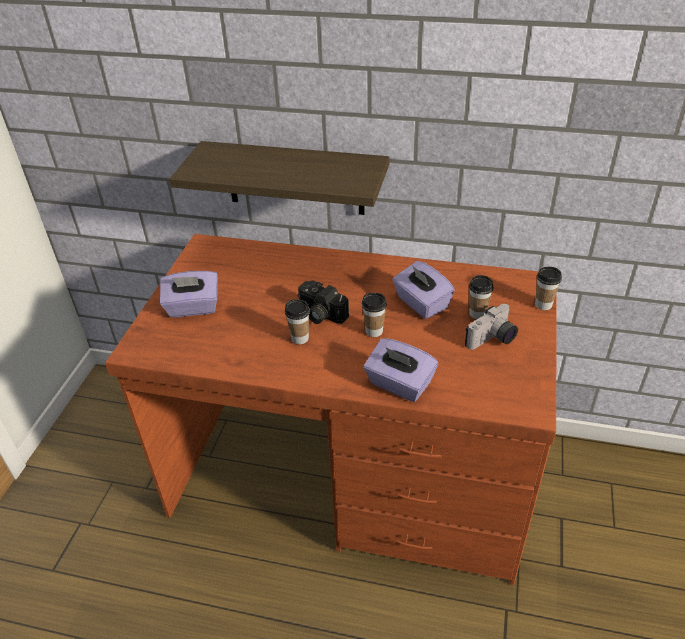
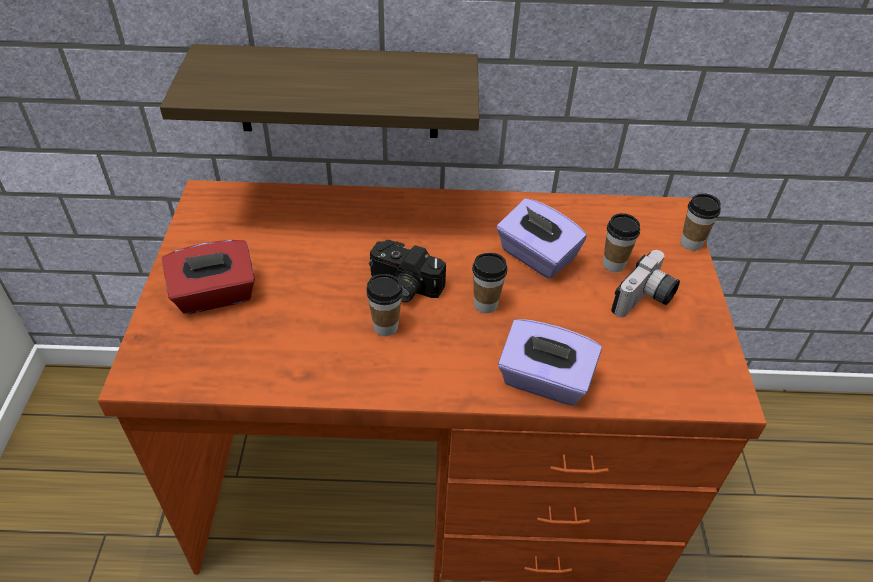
camera: 15 degrees left, 5 degrees up
(193, 308) = (215, 295): purple tissue box -> red tissue box

